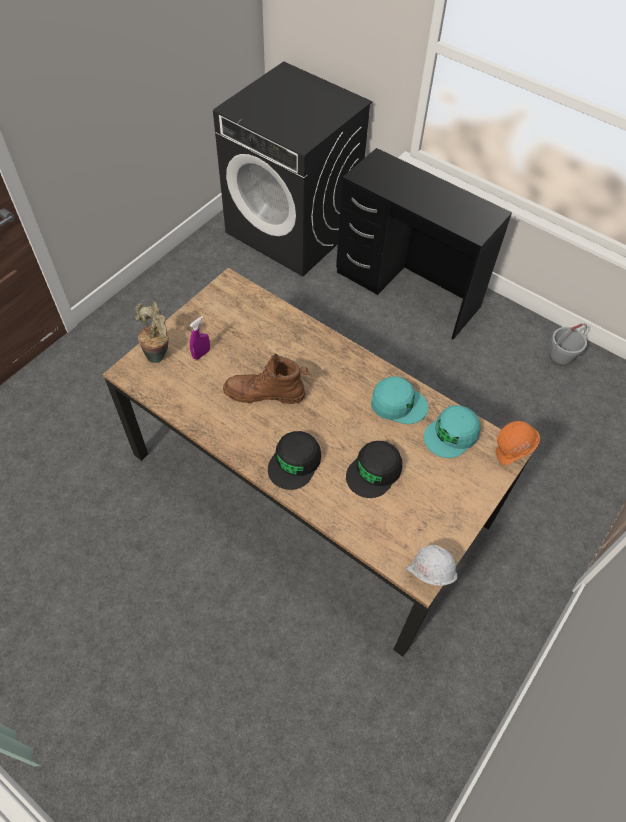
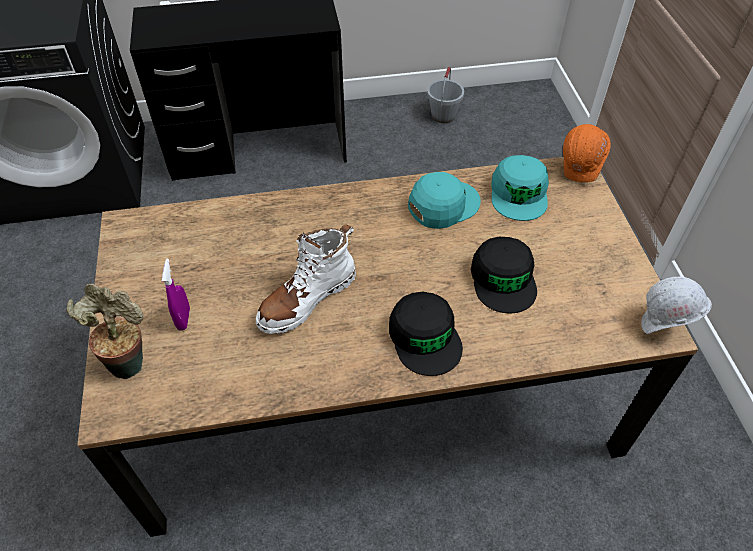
camera: 45 degrees left, 5 degrees down
(264, 393) = (307, 299): brown boot -> white boot

